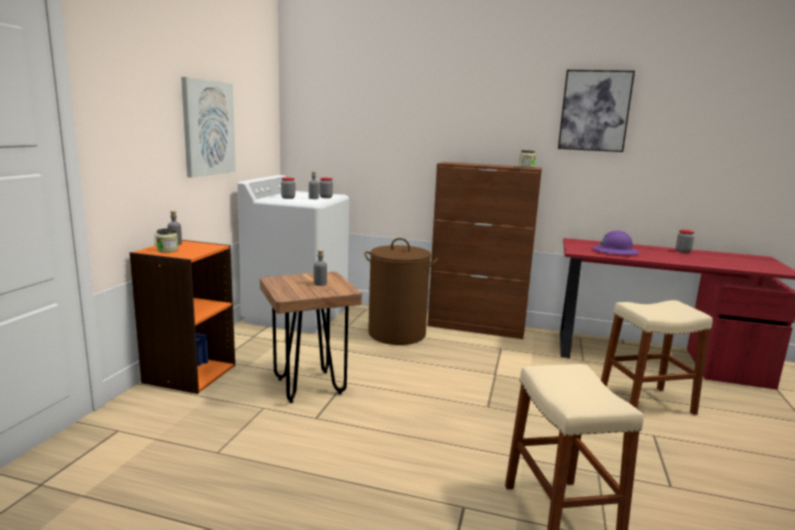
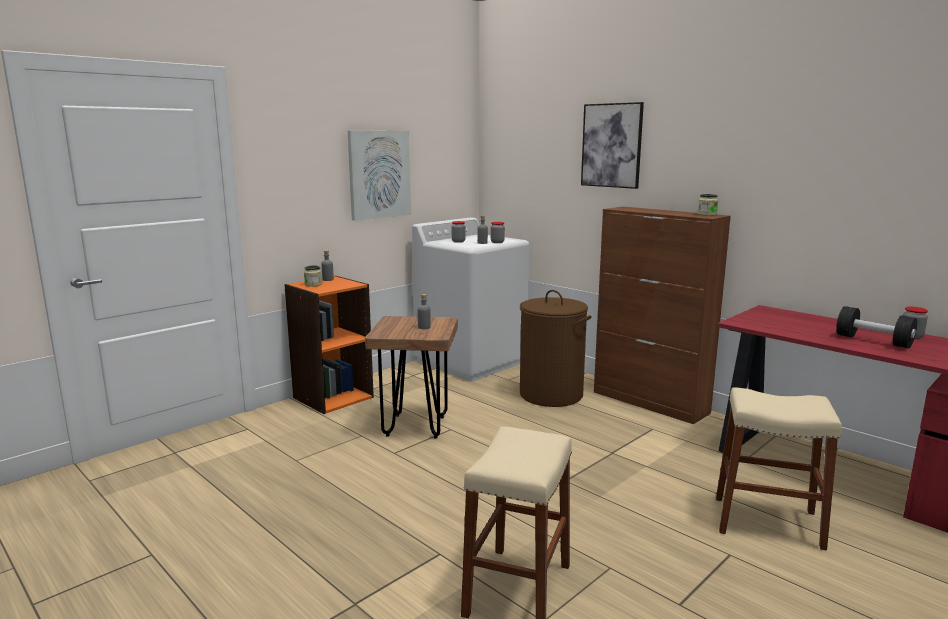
camera: 30 degrees right, 0 degrees up
(594, 111) = (798, 144): picture -> picture (611, 145)
(615, 251) = (795, 327): purple hard hat -> none
(671, 256) = (873, 341): none -> black dumbbell

